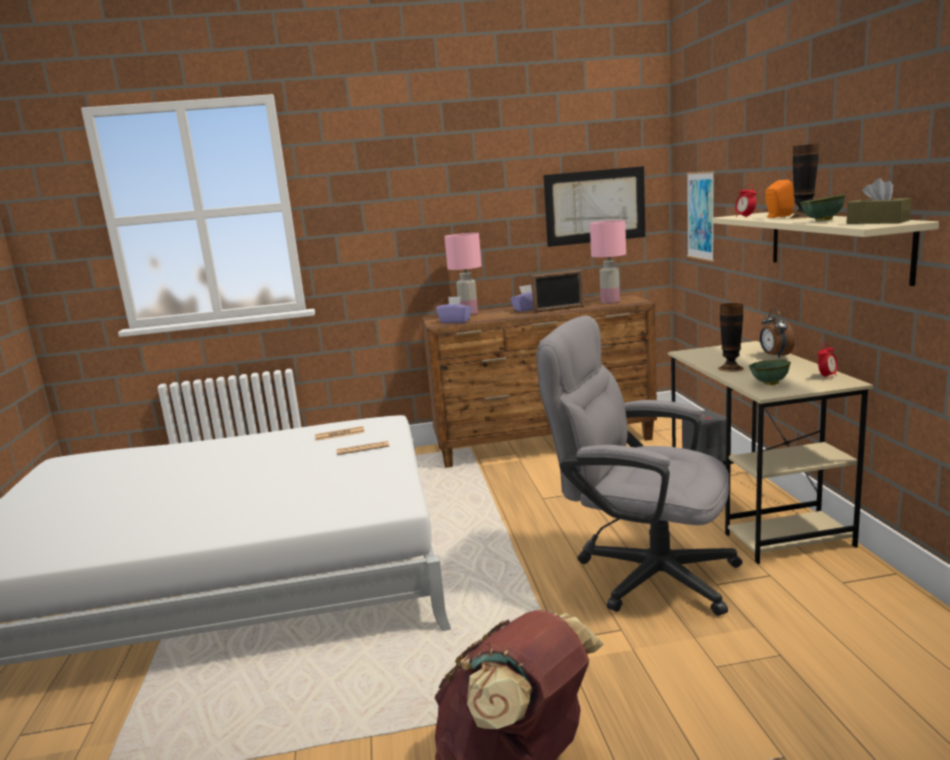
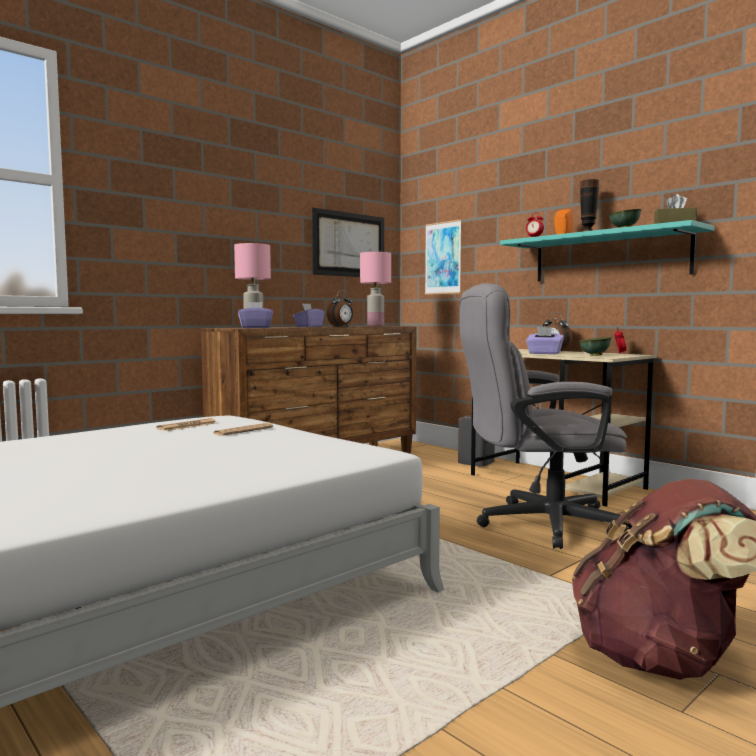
camera: 35 degrees left, 10 degrees down
(559, 309) = (341, 326): picture frame -> alarm clock
(730, 368) = (544, 353): vase -> purple tissue box
(836, 244) = (609, 257): beige shelf -> turquoise shelf

